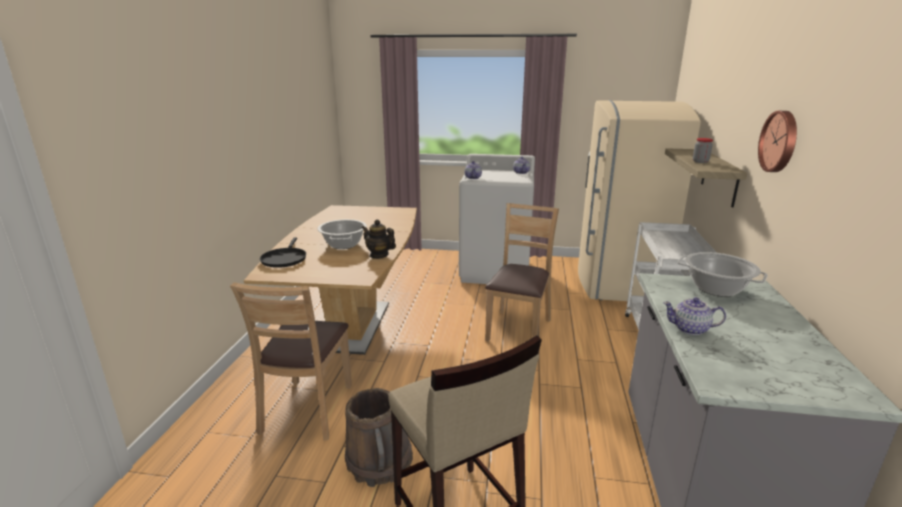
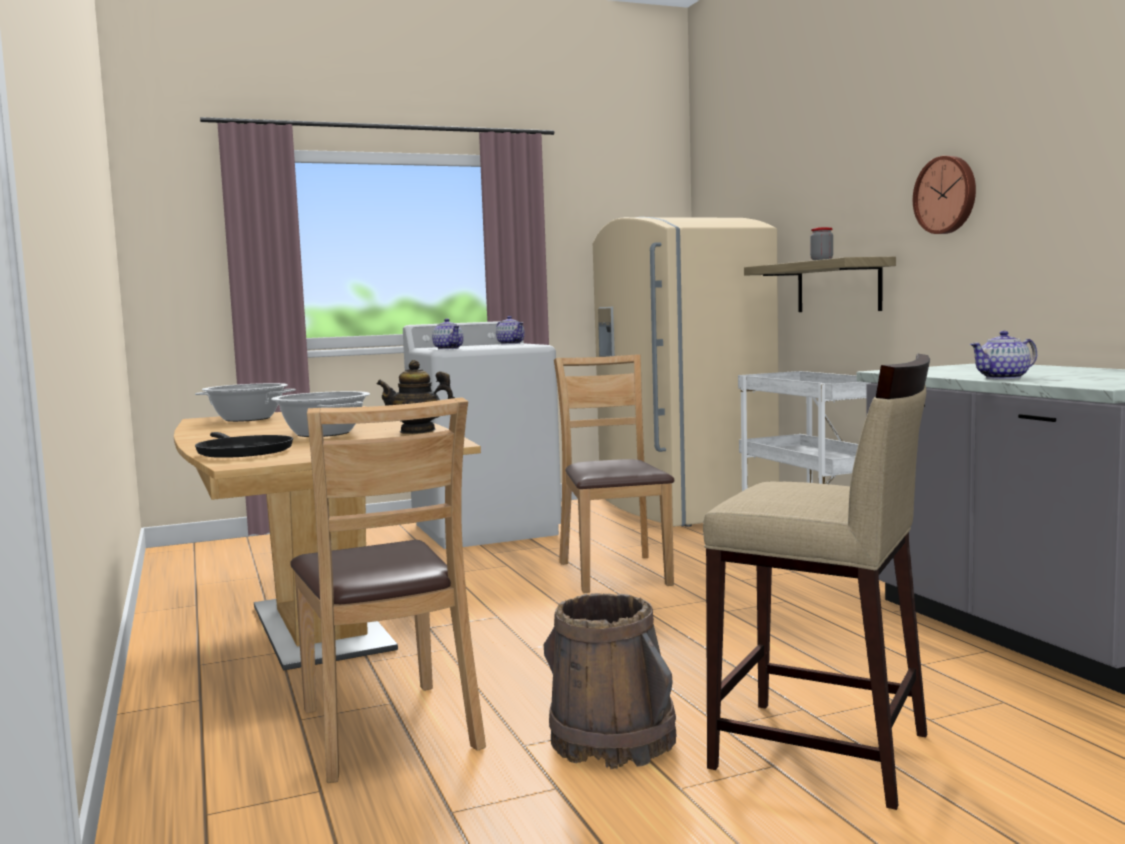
camera: 30 degrees left, 15 degrees down
(716, 288) = (959, 367): cooking pot -> cooking pot (248, 419)

